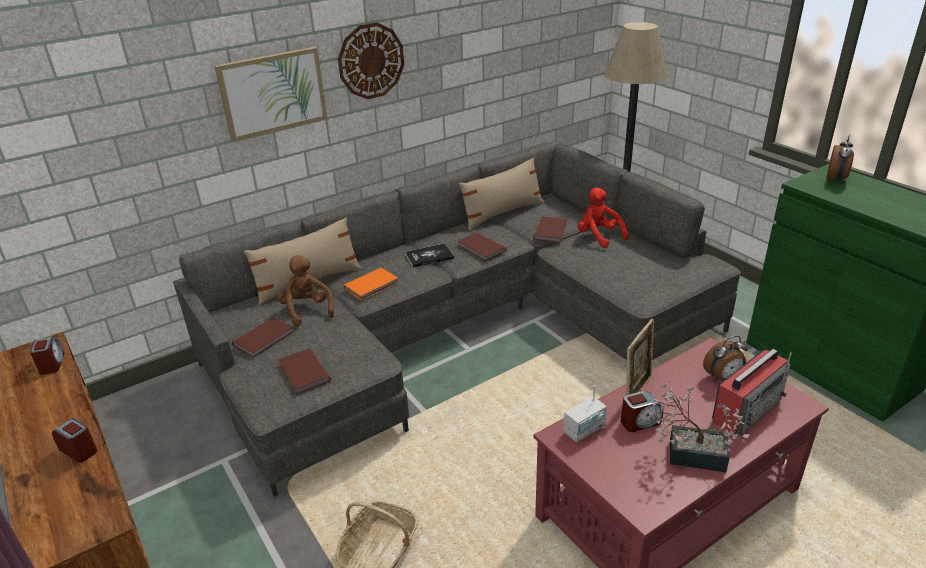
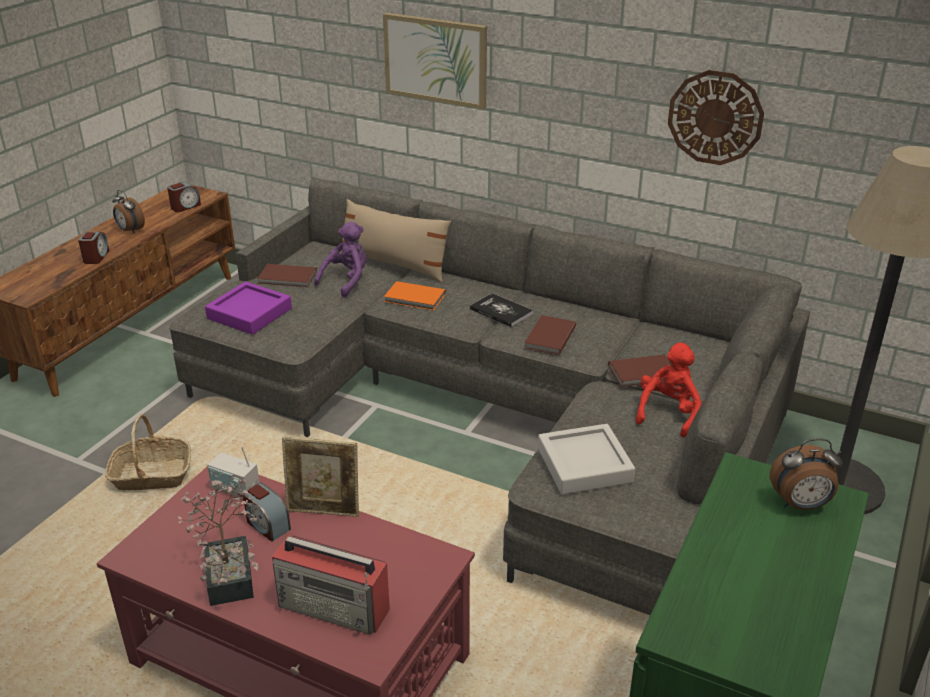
camera: 60 degrees right, 0 degrees up
(303, 373) = (249, 313): brown book -> purple tray
(307, 310) = (346, 281): brown plush toy -> purple plush toy
(371, 61) = (550, 64): wall clock -> wall clock (715, 117)
(502, 213) = (650, 327): beige pillow -> none
(634, 278) = (584, 465): none -> grey tray
(723, 378) = (388, 577): alarm clock -> alarm clock (130, 230)

